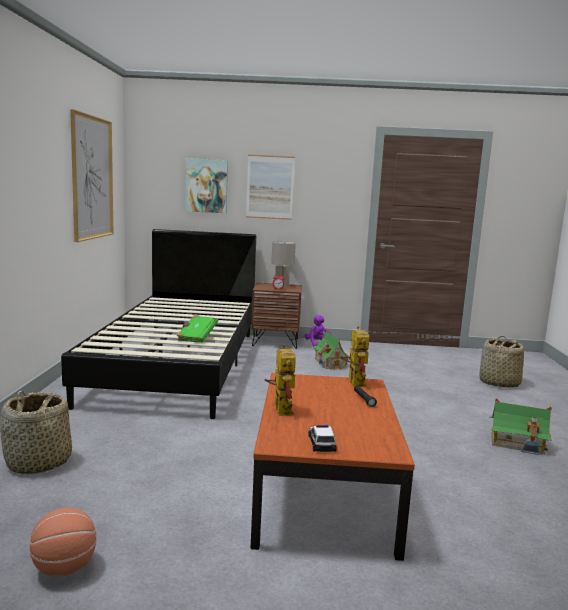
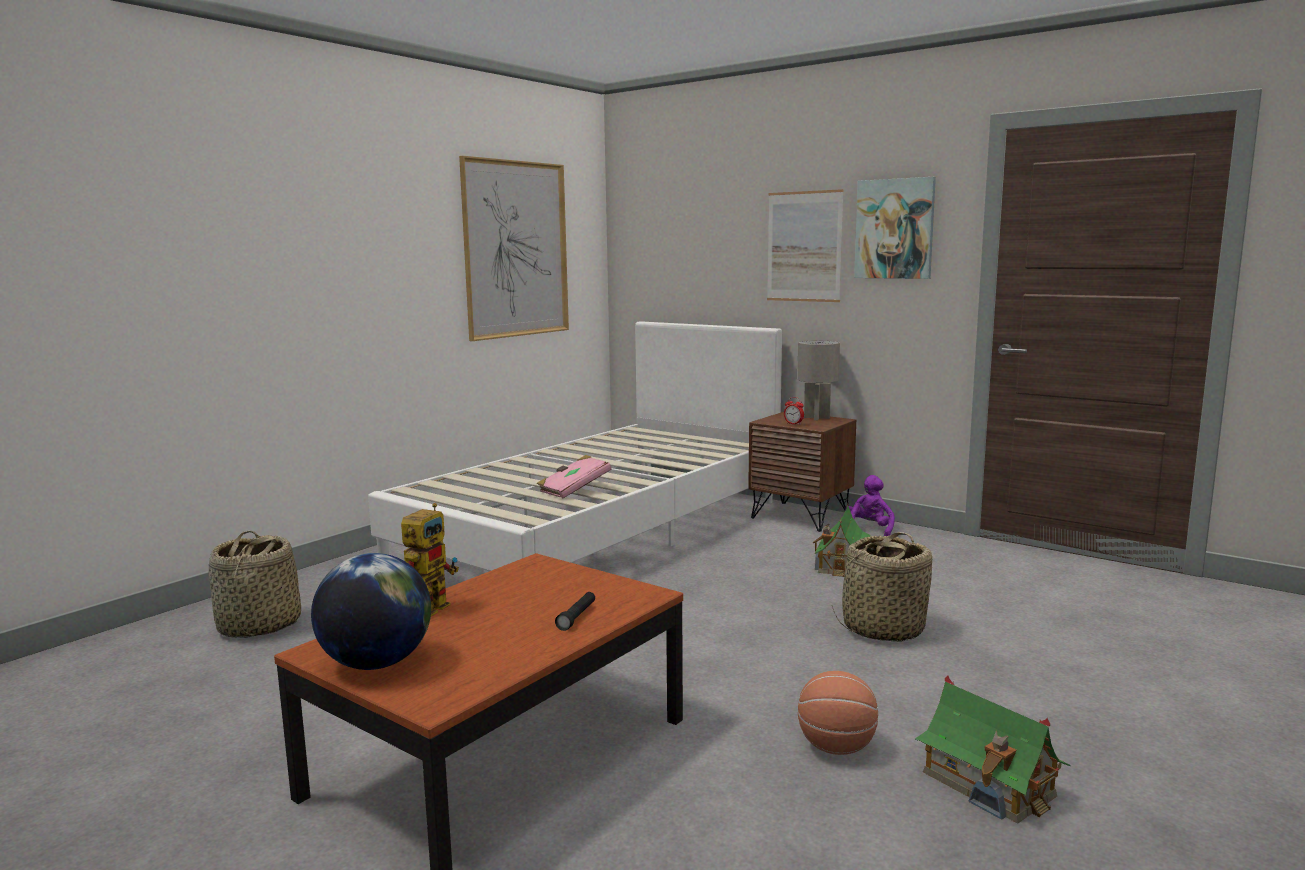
camera: 35 degrees right, 0 degrees up
(65, 568) = (105, 750): basketball -> basketball (837, 747)
(178, 364) = (598, 531): black bed -> white bed
(197, 337) = (574, 490): green book -> pink book
(206, 186) = (710, 250): picture -> picture (895, 229)
(321, 443) = (376, 663): toy car -> globe
(353, 381) = (624, 587): toy robot -> none
(498, 383) = (1158, 660): basket -> basket (882, 629)

